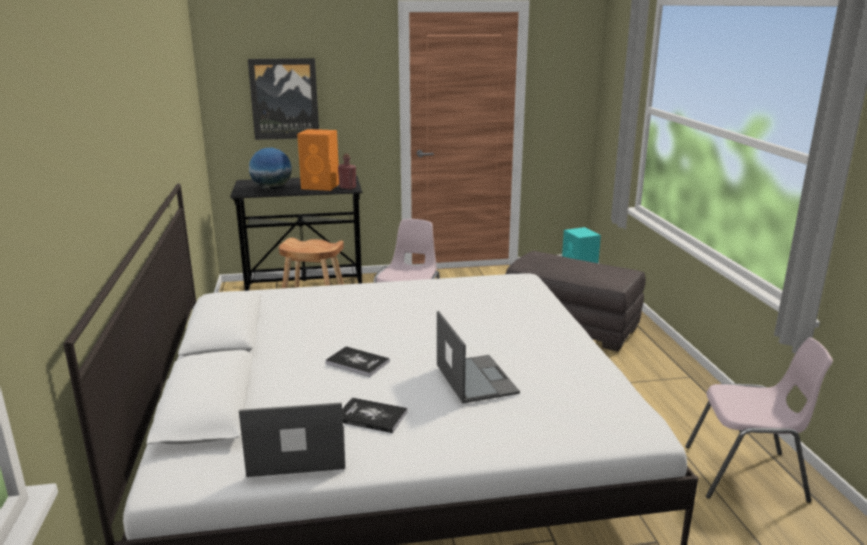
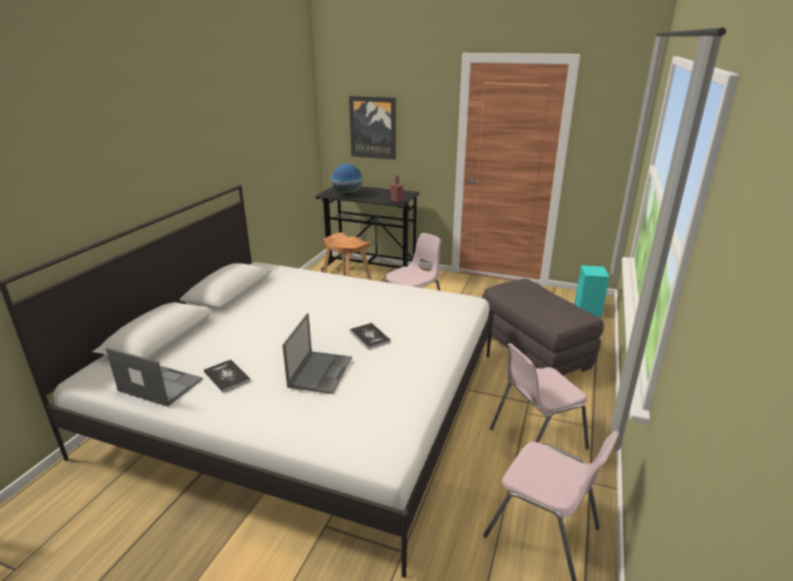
camera: 30 degrees right, 5 degrees up
(321, 186) = (381, 197): orange speaker -> none
(357, 362) = (269, 335): book -> book (370, 336)
(657, 401) = (535, 438): none -> pink chair

